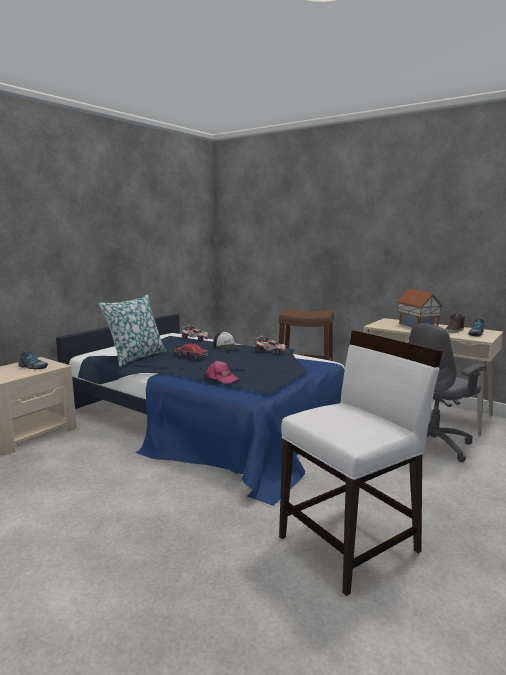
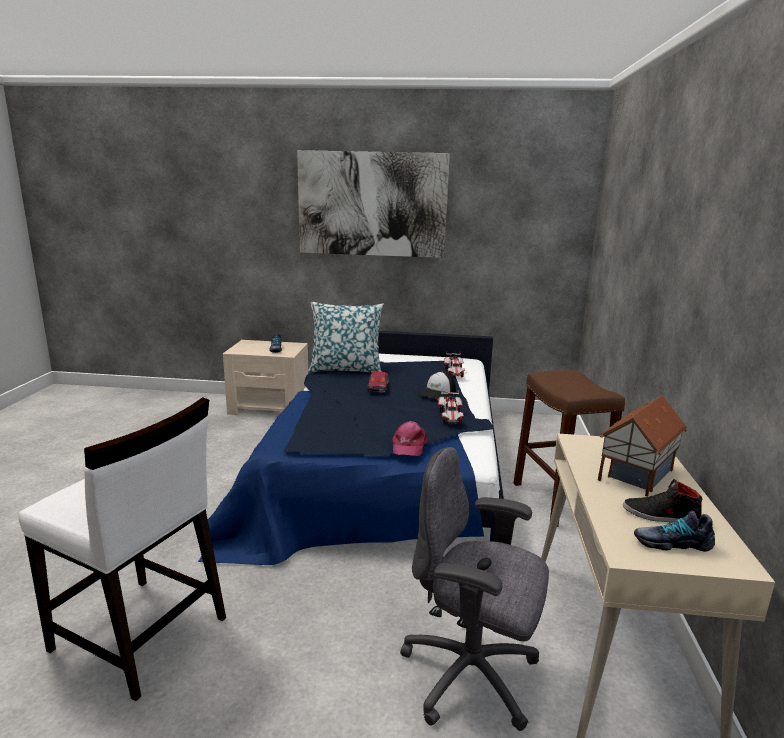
camera: 60 degrees right, 5 degrees up
(85, 214) = (372, 204): none -> picture
(221, 378) = (315, 417): pink cap -> pink cap (408, 445)

